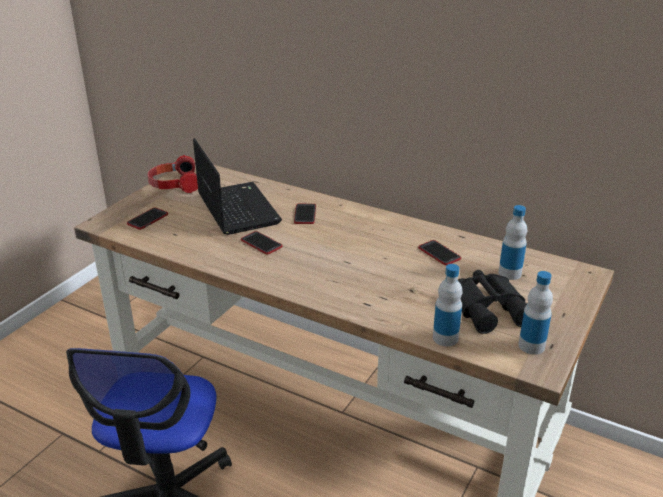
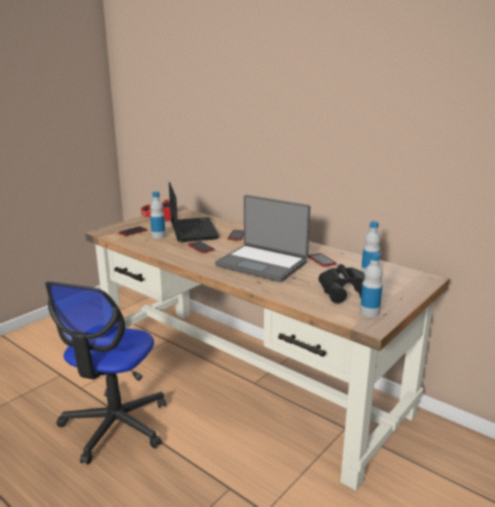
camera: 10 degrees right, 10 degrees down
(360, 267) = (262, 263): none -> laptop
(445, 338) = (307, 303): bottle -> bottle (158, 236)

